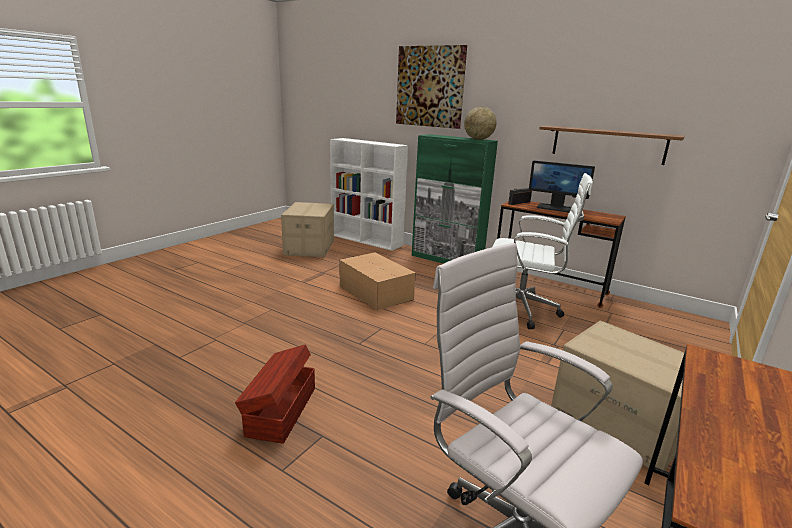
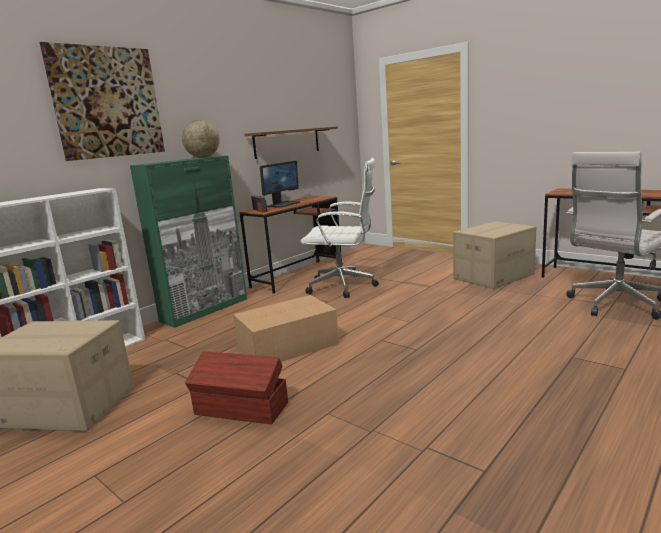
camera: 80 degrees left, 5 degrees down
(280, 411) = (554, 378): brown storage box -> brown storage box (241, 409)
(524, 311) = (345, 286): white office chair -> white office chair turned 75 degrees clockwise

